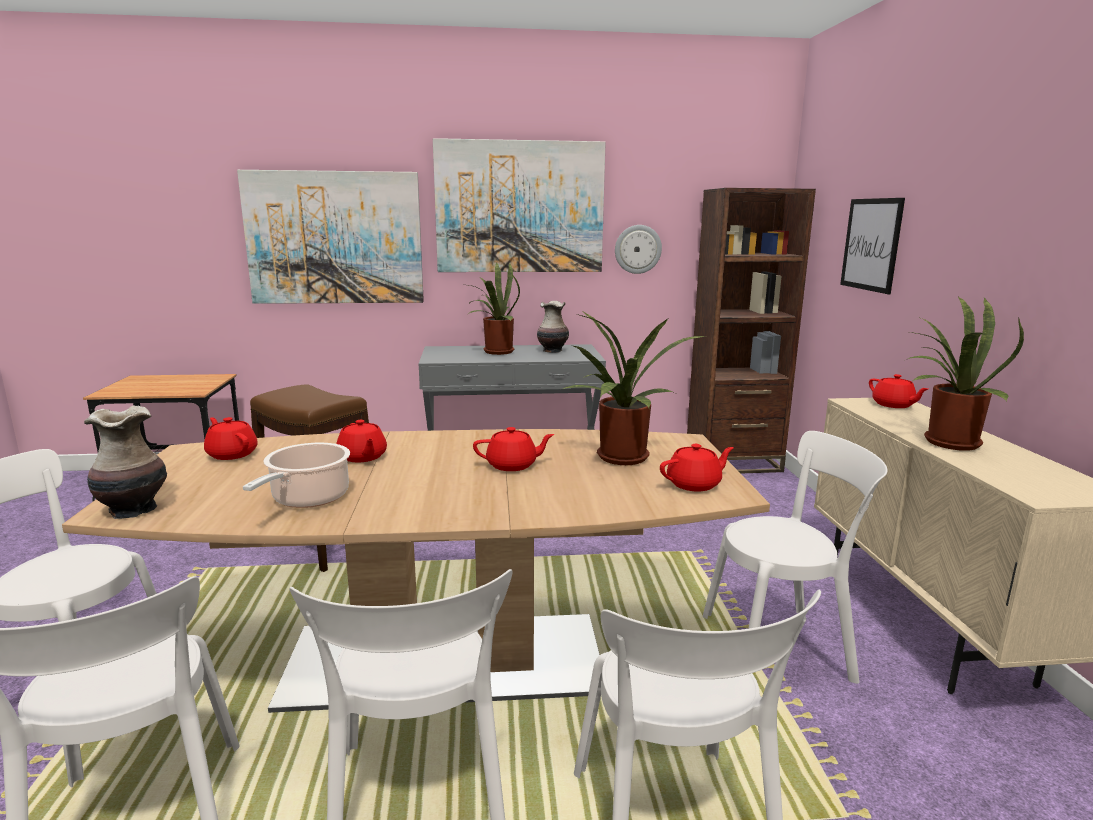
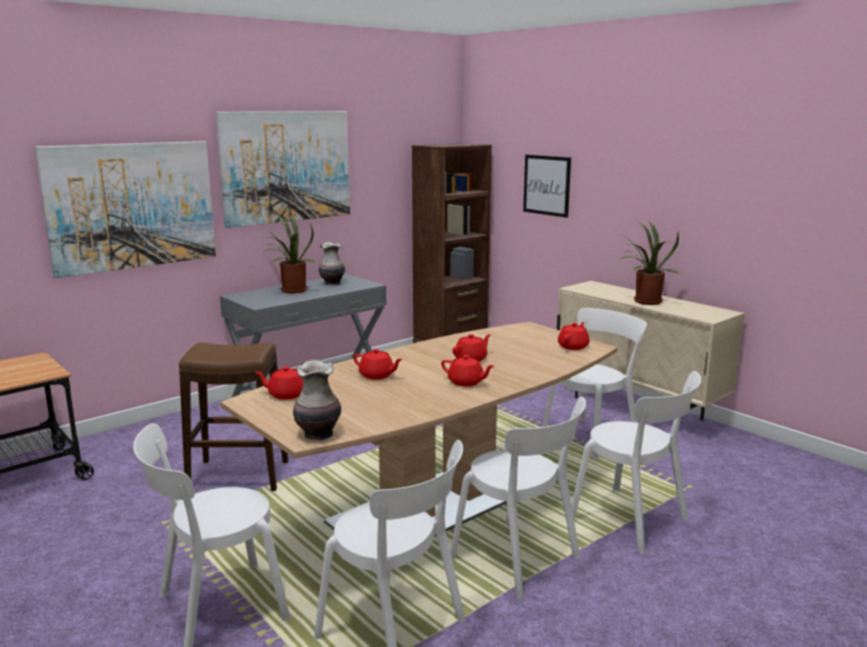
camera: 35 degrees left, 0 degrees up
(308, 499) = (405, 402): cooking pot -> none
(622, 459) = (518, 343): potted plant -> none
(637, 249) = (371, 193): wall clock -> none
(893, 405) = (594, 286): red teapot -> red teapot (466, 382)

